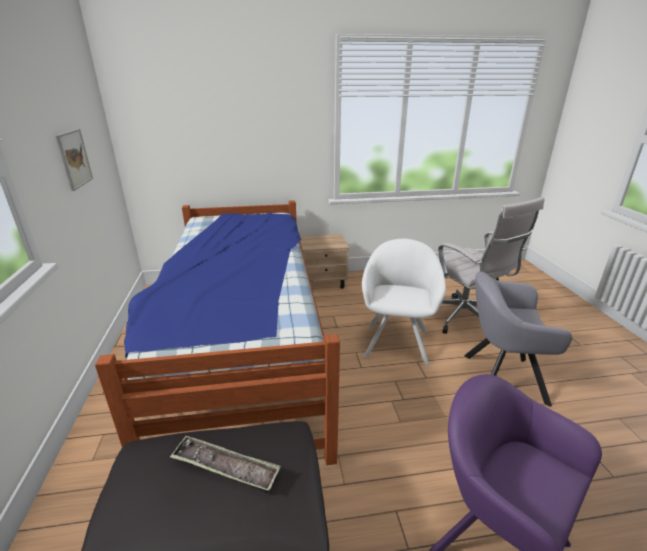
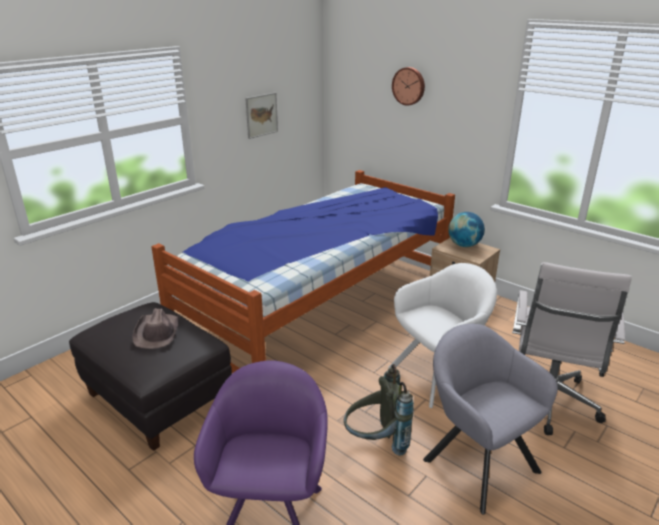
camera: 50 degrees right, 0 degrees up
(225, 468) = (157, 332): tray -> brown hat
(226, 108) = (409, 86): none -> wall clock
(318, 240) = (464, 245): none -> globe
(445, 415) = (376, 442): none -> grey backpack

